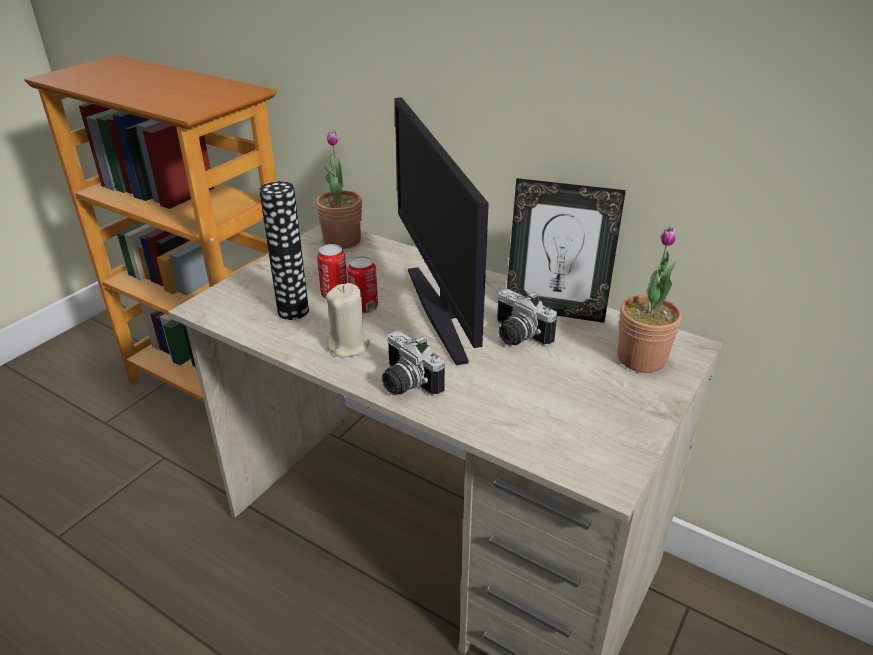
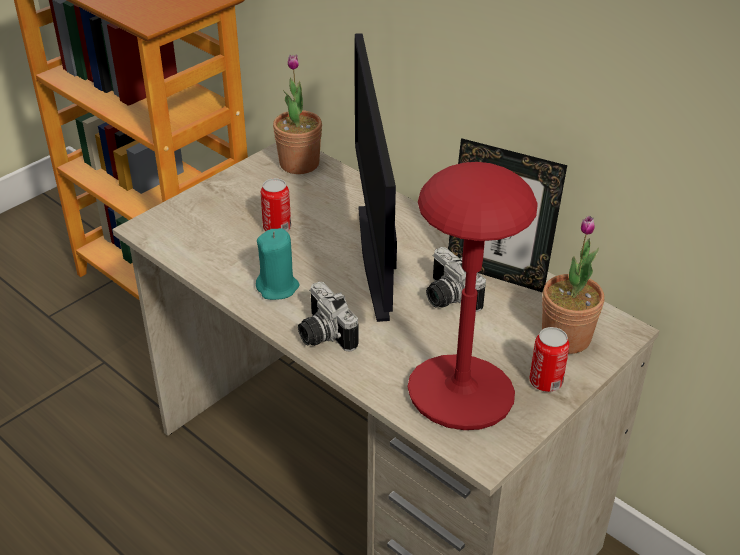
camera: 10 degrees right, 5 degrees up
(293, 311) = (232, 242): vase -> none
(348, 345) = (278, 287): beige candle -> turquoise candle
(364, 307) = (303, 246): can -> can (545, 382)
(562, 425) = (459, 396): none -> red table lamp

